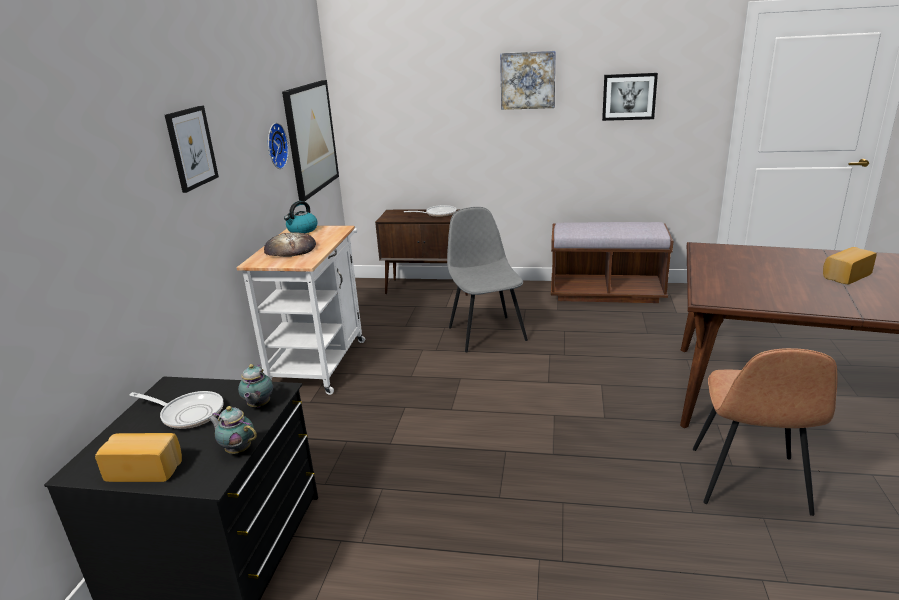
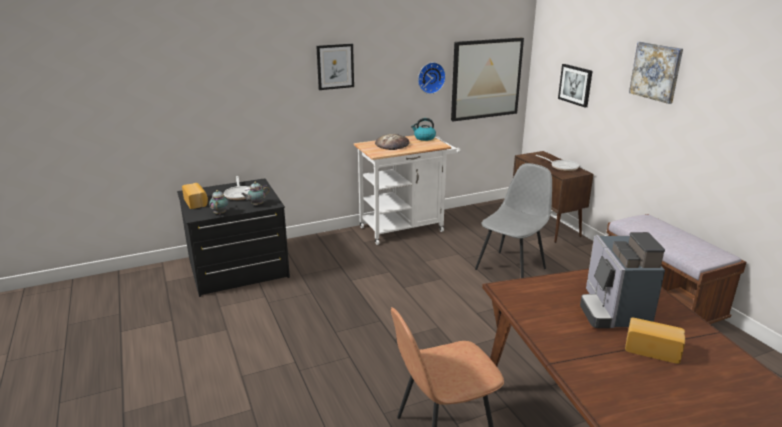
camera: 55 degrees right, 0 degrees up
(629, 96) = (739, 112): picture -> picture (575, 85)
(775, 270) = (613, 311): none -> coffee machine

